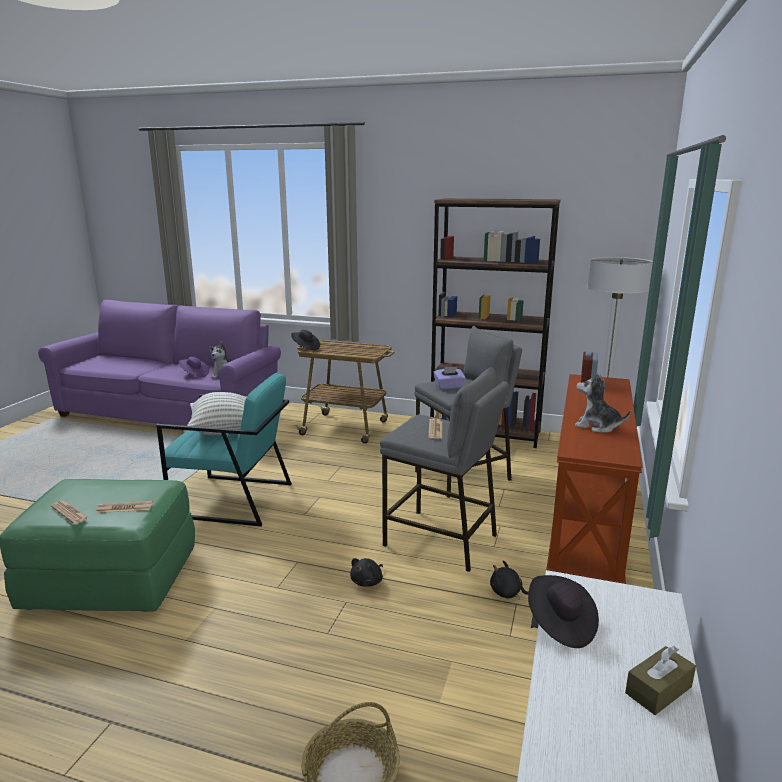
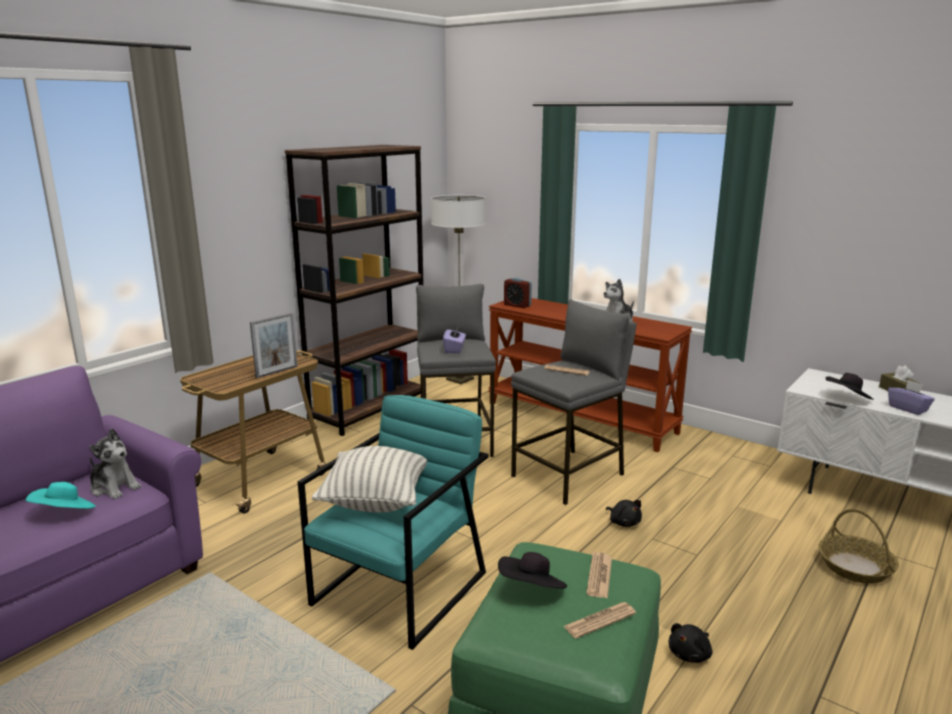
camera: 70 degrees left, 0 degrees up
(194, 374) = (65, 513): purple hat -> turquoise hat
(305, 348) = (213, 387): black hat -> black hat (532, 590)
(344, 354) = (277, 372): none -> picture frame
(508, 593) = (658, 466): black plush toy -> black plush toy (690, 654)
(571, 692) = (908, 408): none -> purple tissue box

